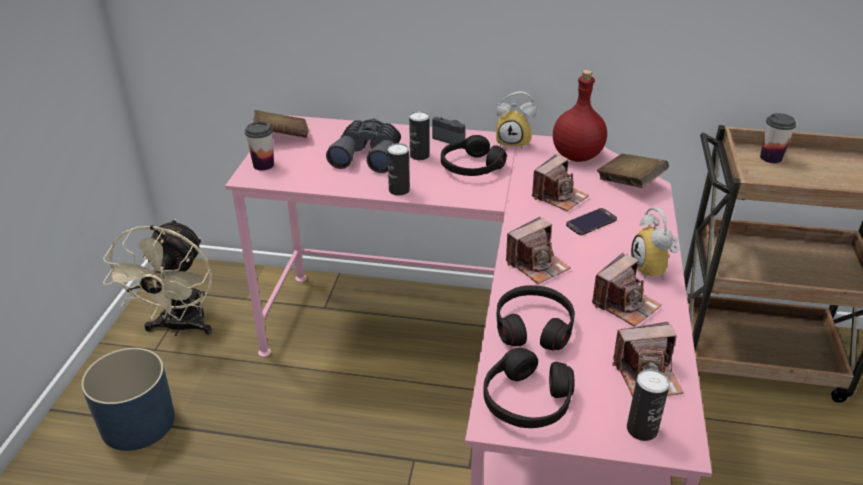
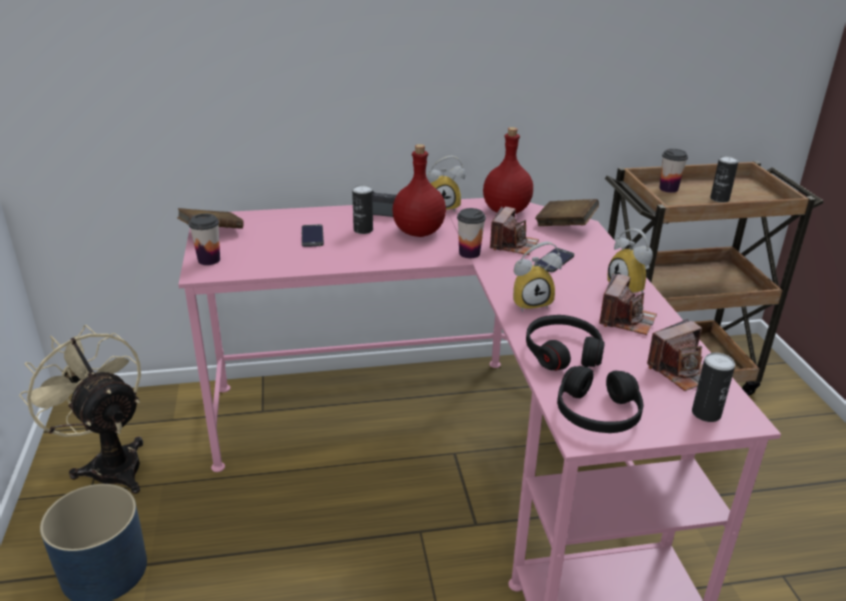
camera: 20 degrees left, 5 degrees down
(180, 327) = (110, 463): beige fan -> beige fan turned 150 degrees clockwise
(368, 155) = (312, 236): grey binoculars -> phone
(399, 190) = (363, 261): can -> can (719, 199)
(471, 167) = (418, 232): black headphones -> red bottle
(508, 199) = (469, 253): none -> cup
(537, 265) = (531, 302): camera -> alarm clock

